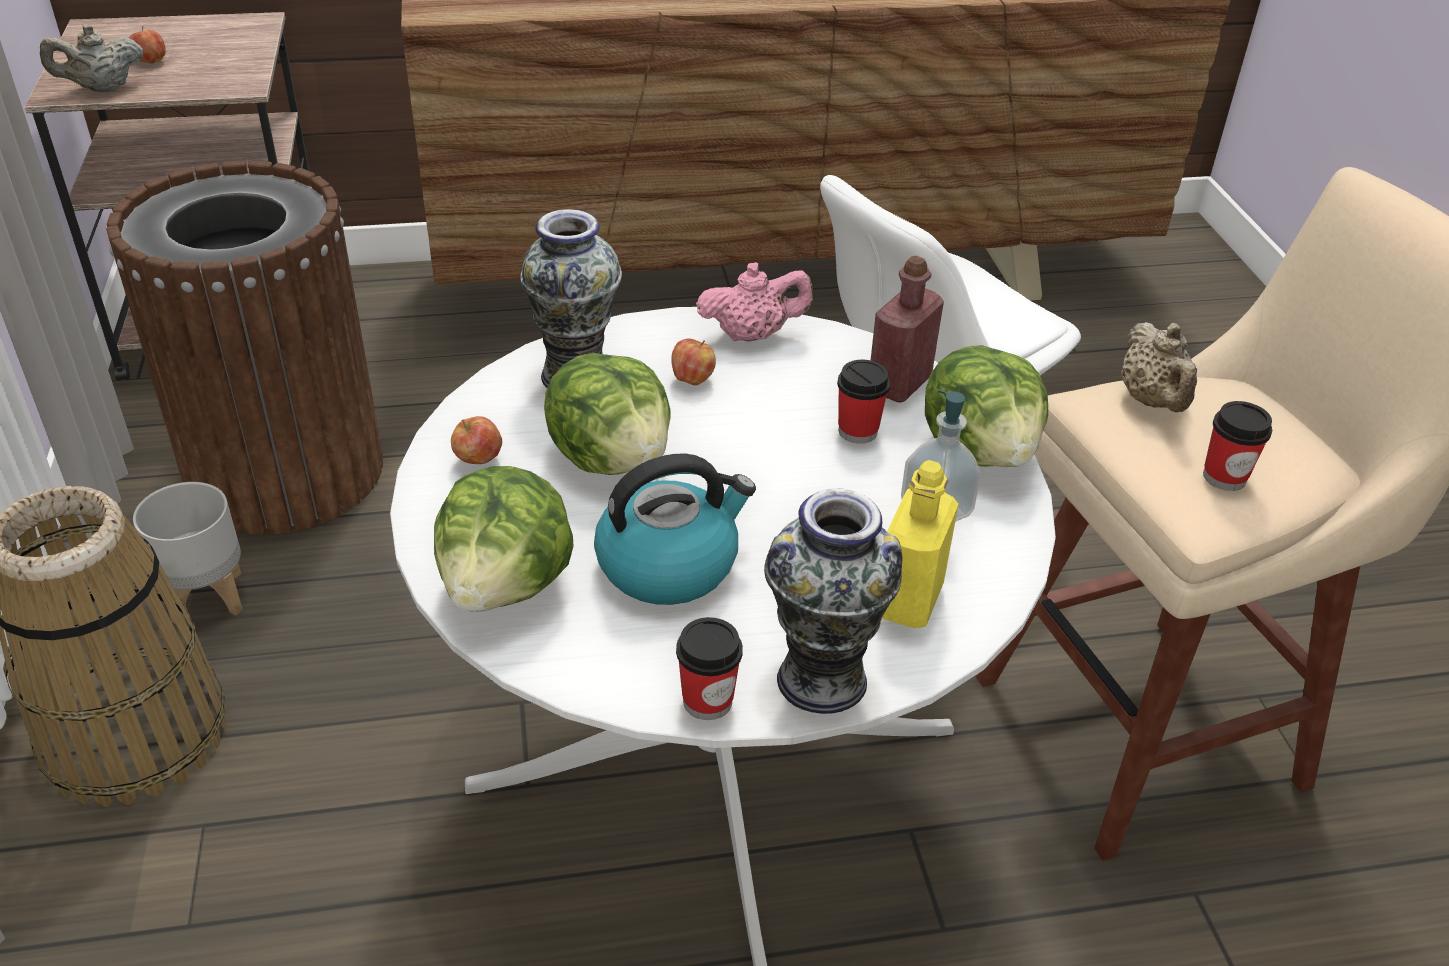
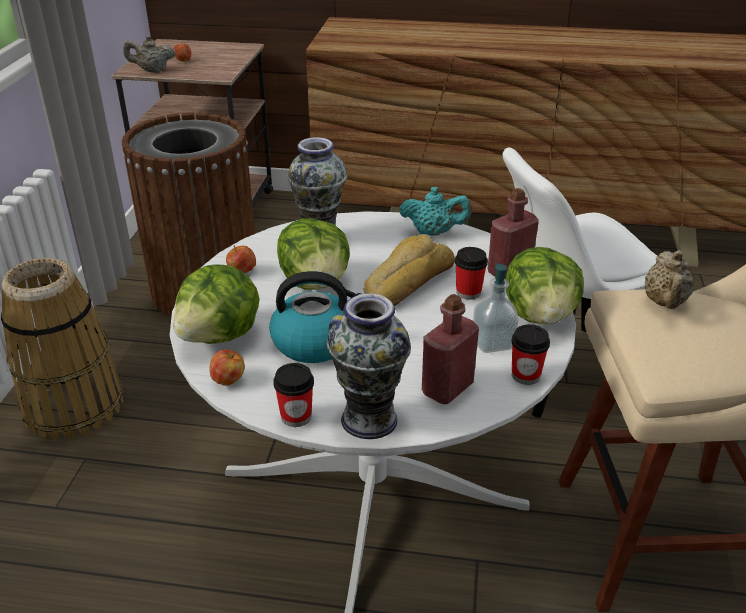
camera: 20 degrees right, 5 degrees down
(207, 596) = (139, 344): grey planter -> none
(692, 379) = (385, 250): apple -> apple (228, 380)
(752, 335) = (434, 232): pink teapot -> turquoise teapot
(754, 429) = (406, 281): none -> bread
(909, 600) = (447, 388): yellow bottle -> red bottle
(1224, 477) = (690, 354): cup -> cup (525, 375)

